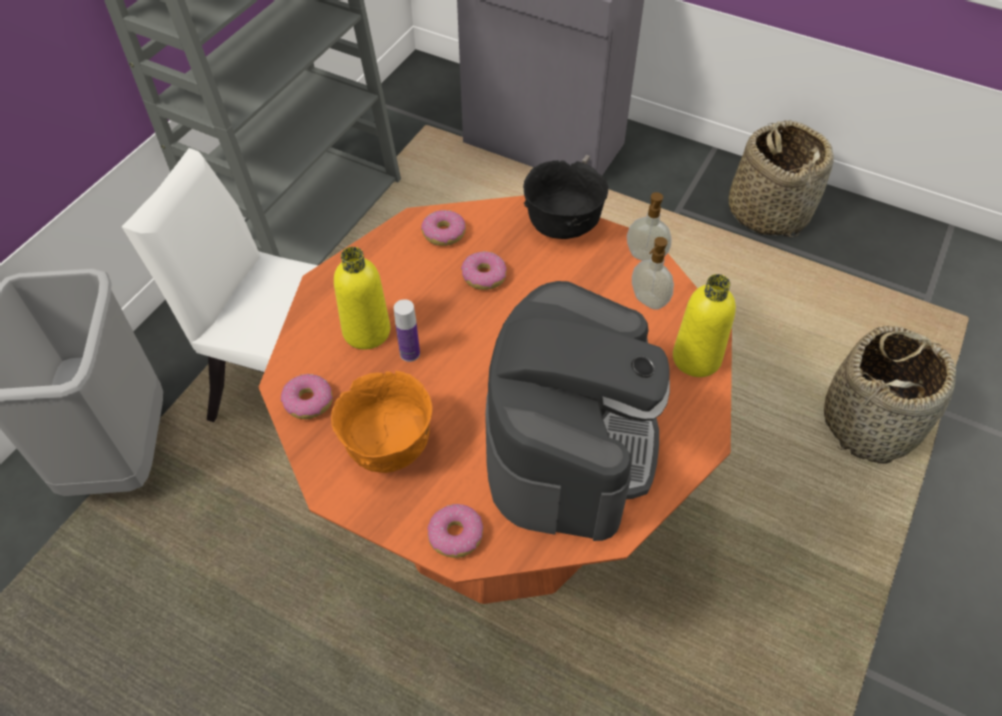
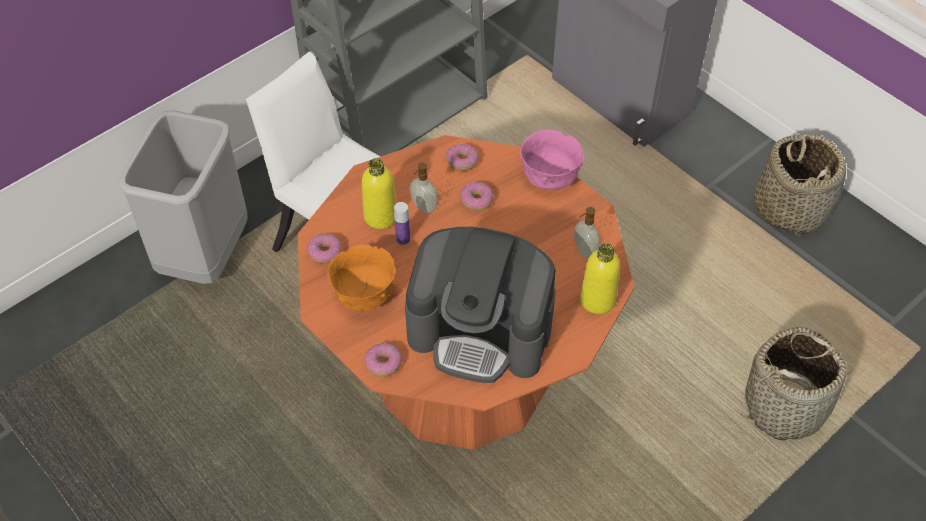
camera: 20 degrees right, 0 degrees up
(562, 226) = (549, 179): black bowl -> pink bowl
(569, 445) = (481, 330): coffee machine -> coffee machine turned 75 degrees clockwise
(645, 257) = (598, 218): soap dispenser -> soap dispenser (423, 207)

